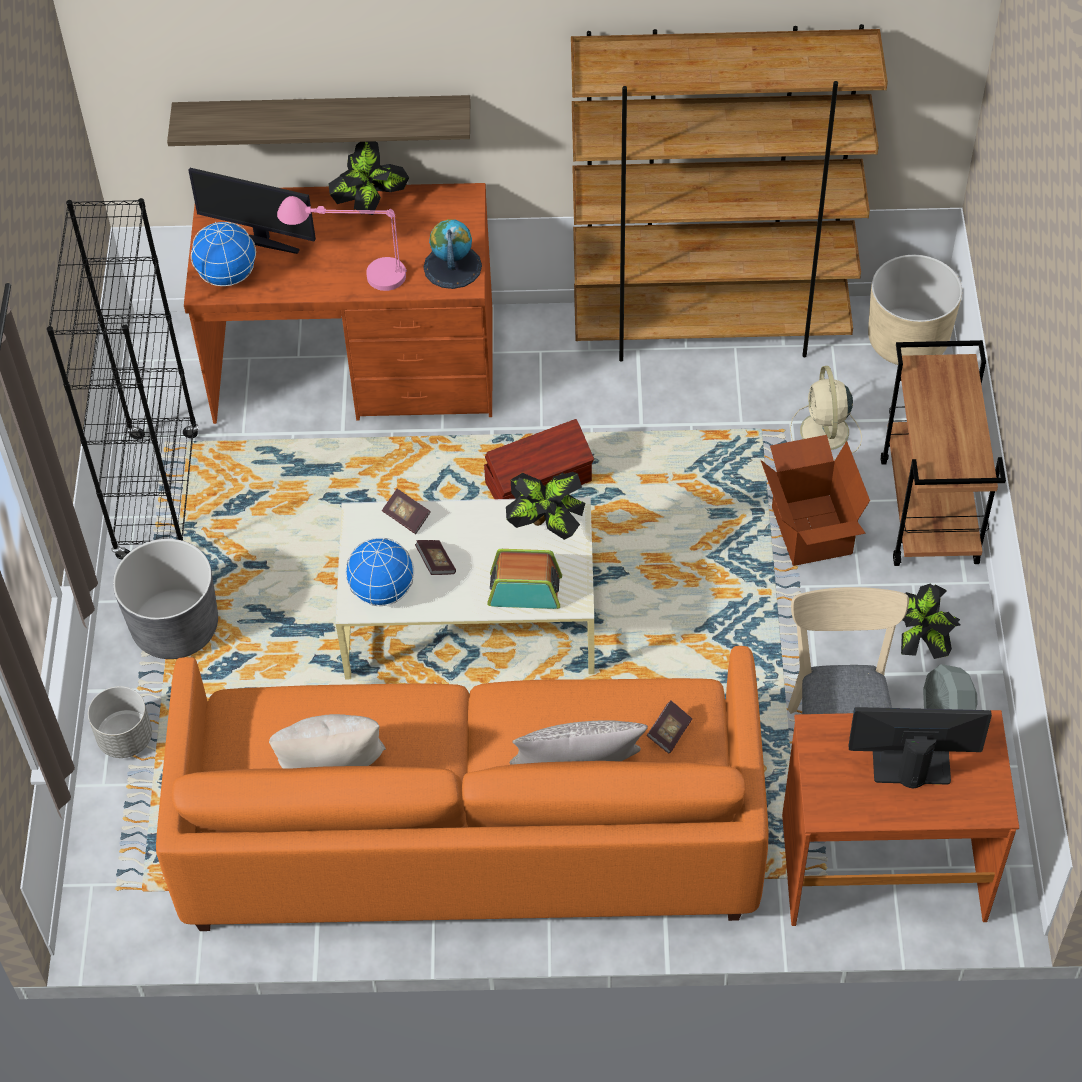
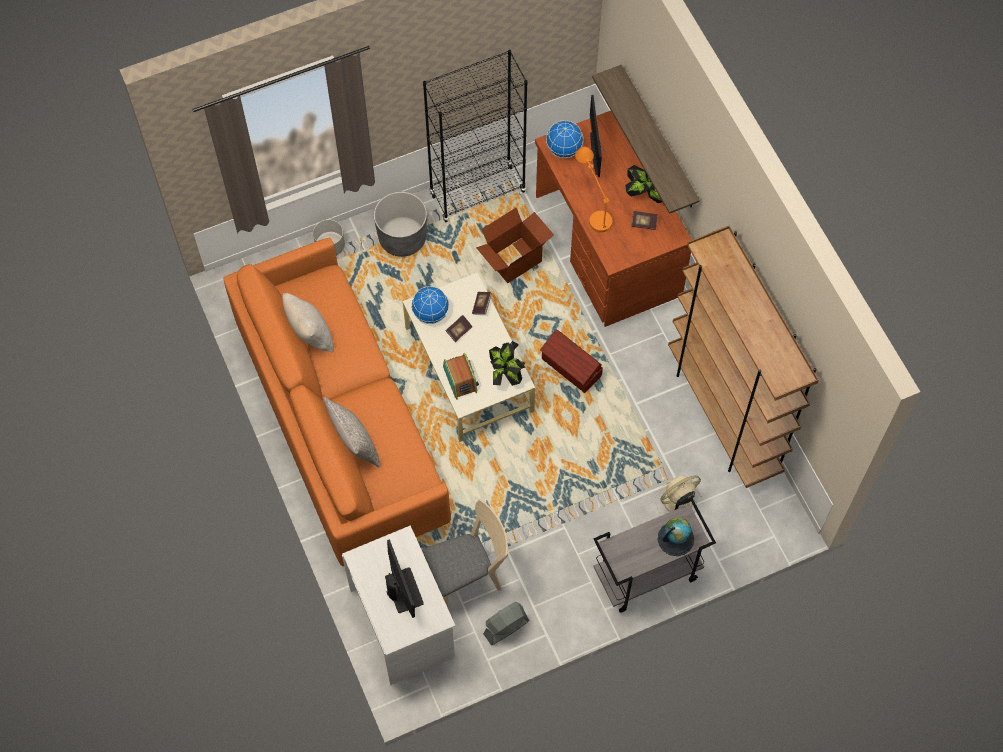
camera: 65 degrees right, 10 degrees up
(351, 275) = (592, 205): pink table lamp -> orange table lamp
(452, 267) = (622, 251): globe -> globe (675, 538)
(669, 732) = (396, 477): book -> book (644, 223)
(809, 530) = (603, 516): cardboard box -> cardboard box (514, 259)
(883, 865) = (403, 623): brown desk -> white desk
(907, 341) = (769, 523): beige planter -> none
(920, 642) = (553, 598): potted plant -> none
(930, 512) = (646, 575): brown cart -> grey cart

